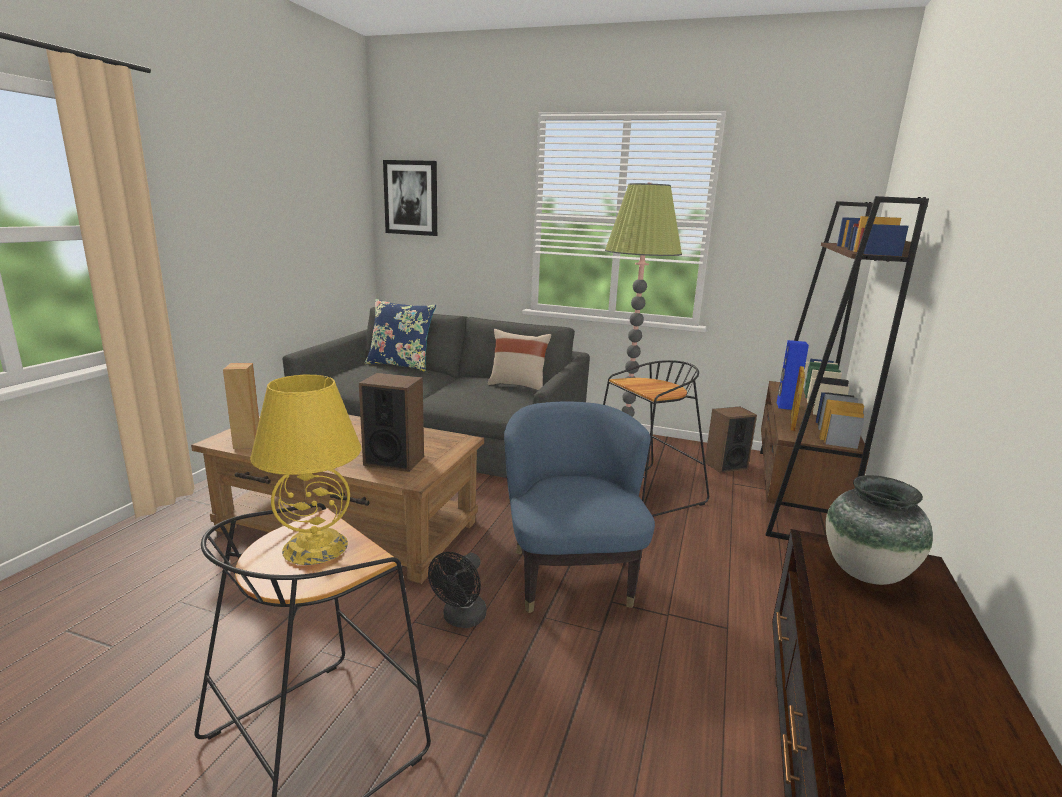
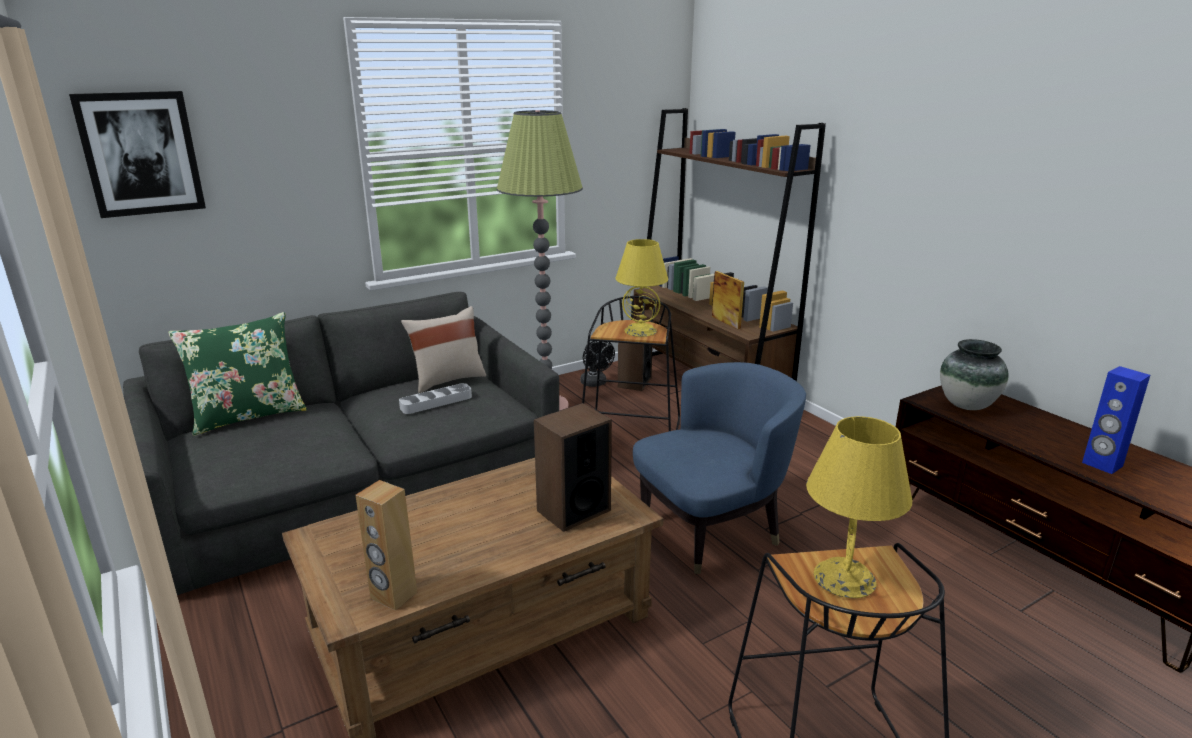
camera: 50 degrees left, 5 degrees up
(400, 365) = (249, 415): blue pillow -> green pillow
(461, 619) = (723, 614): black fan -> black fan (595, 383)
(484, 391) = (436, 402): none -> grey tray
(569, 575) = (712, 530): blue armchair -> blue armchair turned 120 degrees clockwise
(653, 388) = (640, 331): none -> yellow table lamp
(786, 406) = (693, 309): blue speaker -> blue speaker (1102, 464)

